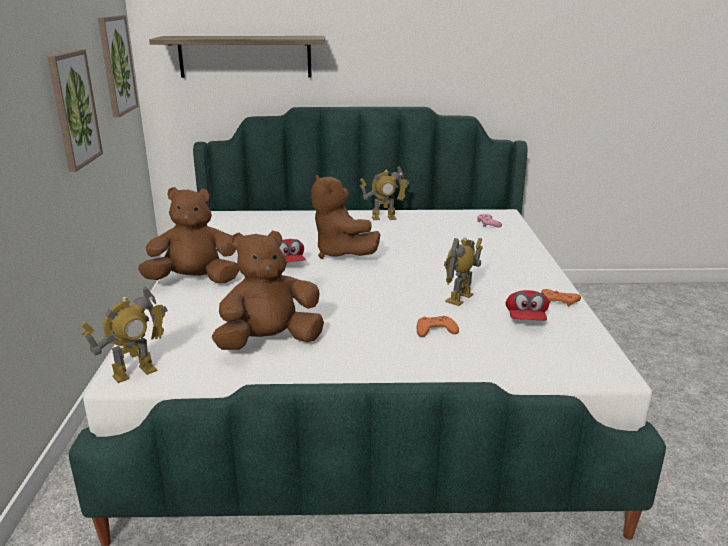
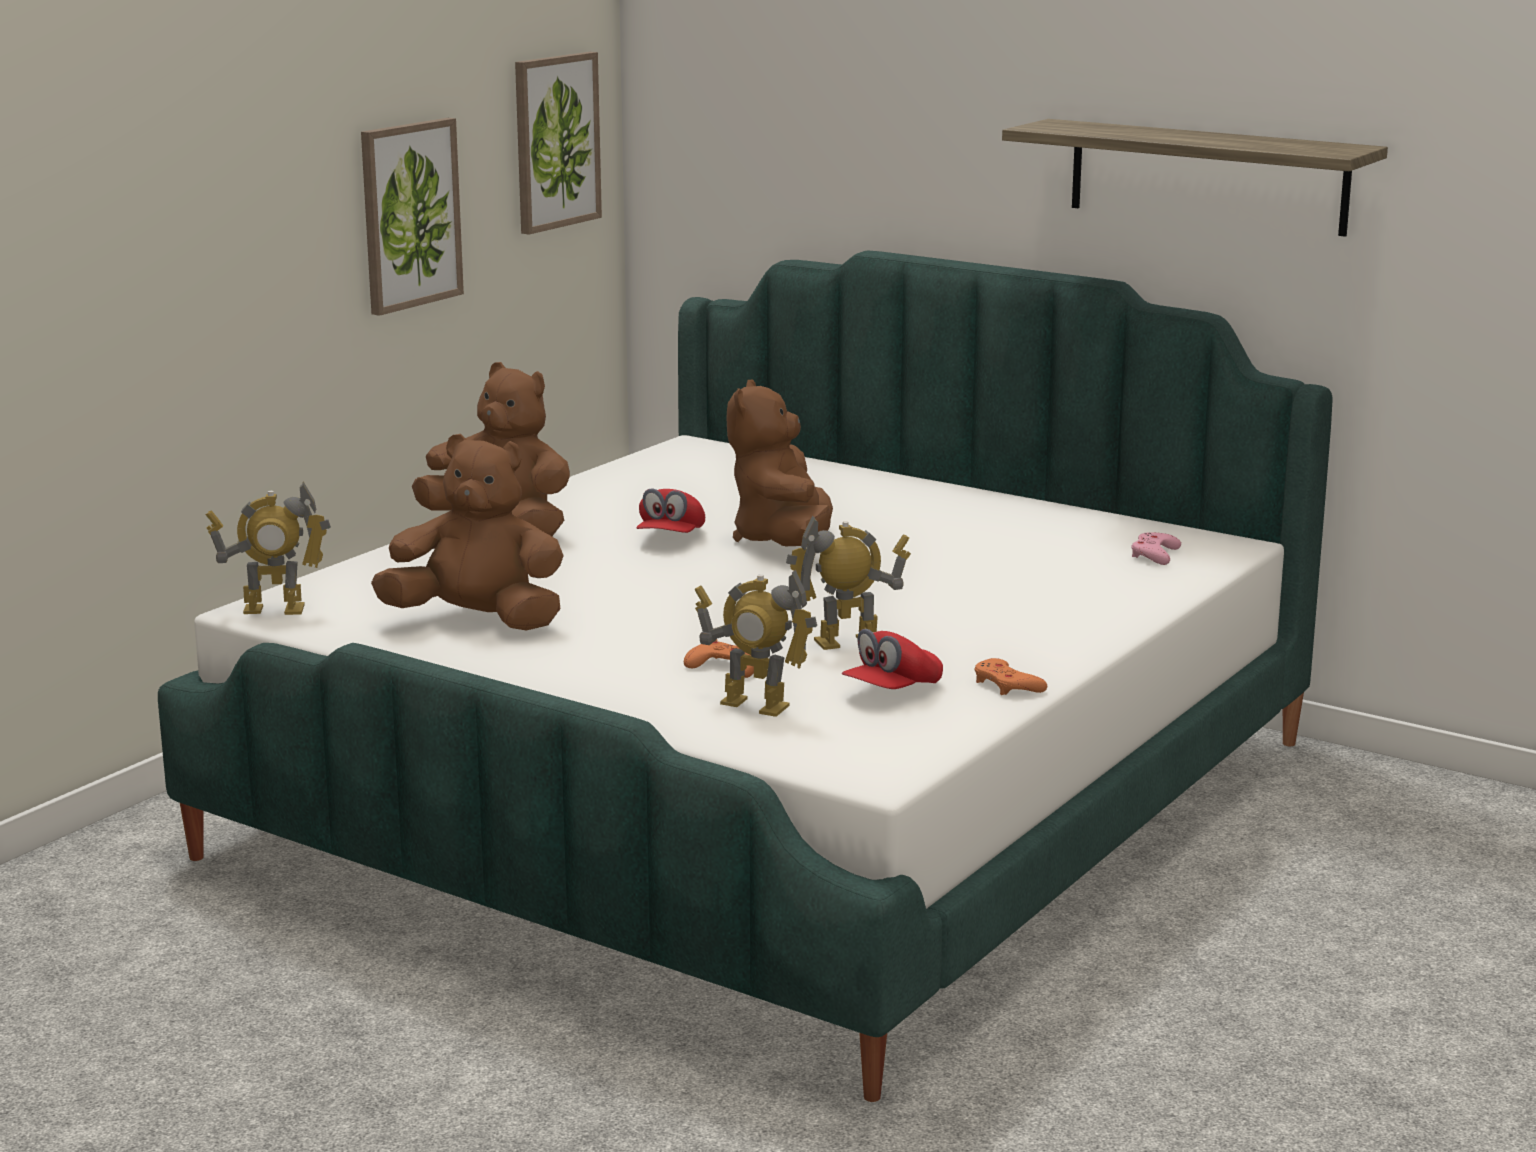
camera: 35 degrees right, 5 degrees down
(245, 56) = (798, 141): shelf -> shelf (1207, 176)
(384, 218) = (970, 505): toy robot -> toy robot (754, 705)

